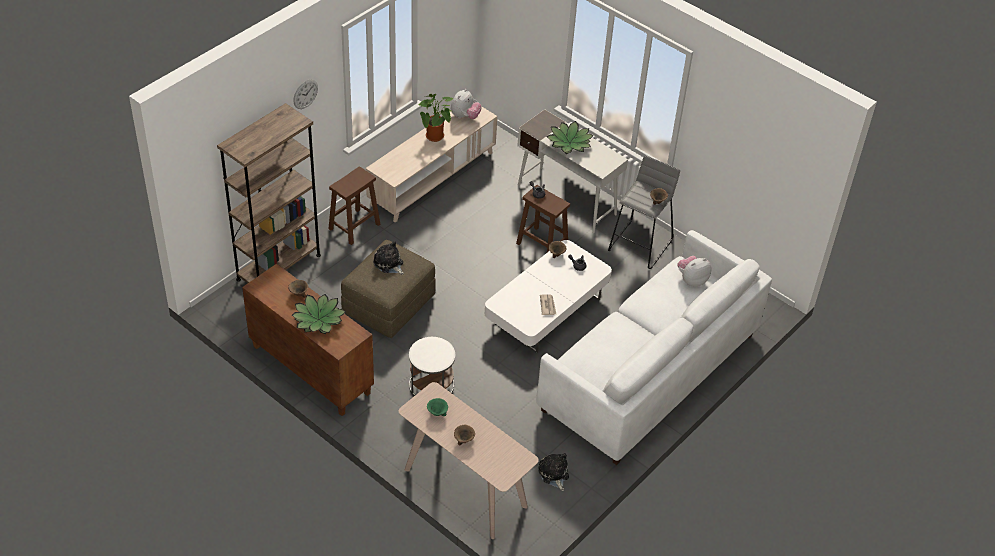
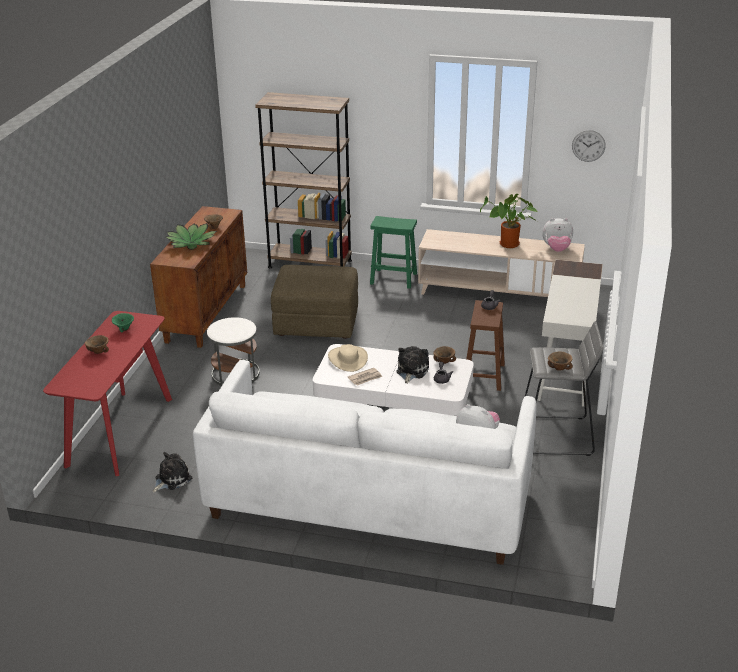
camera: 65 degrees right, 15 degrees down
(305, 94) = (376, 105): wall clock -> wall clock (588, 145)
(355, 226) = (394, 278): brown stool -> green stool
(389, 264) = (322, 275): plush toy -> plush toy (411, 371)
(464, 488) = (120, 431): beige console table -> red console table
(514, 304) = (348, 359): none -> beige hat
(569, 143) = (571, 289): potted plant -> none

